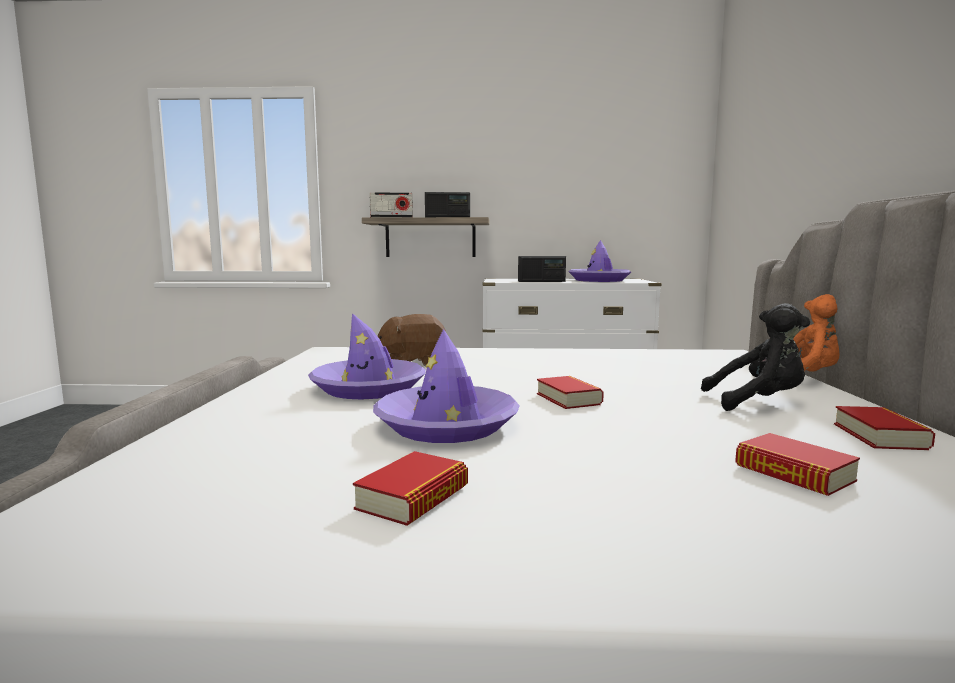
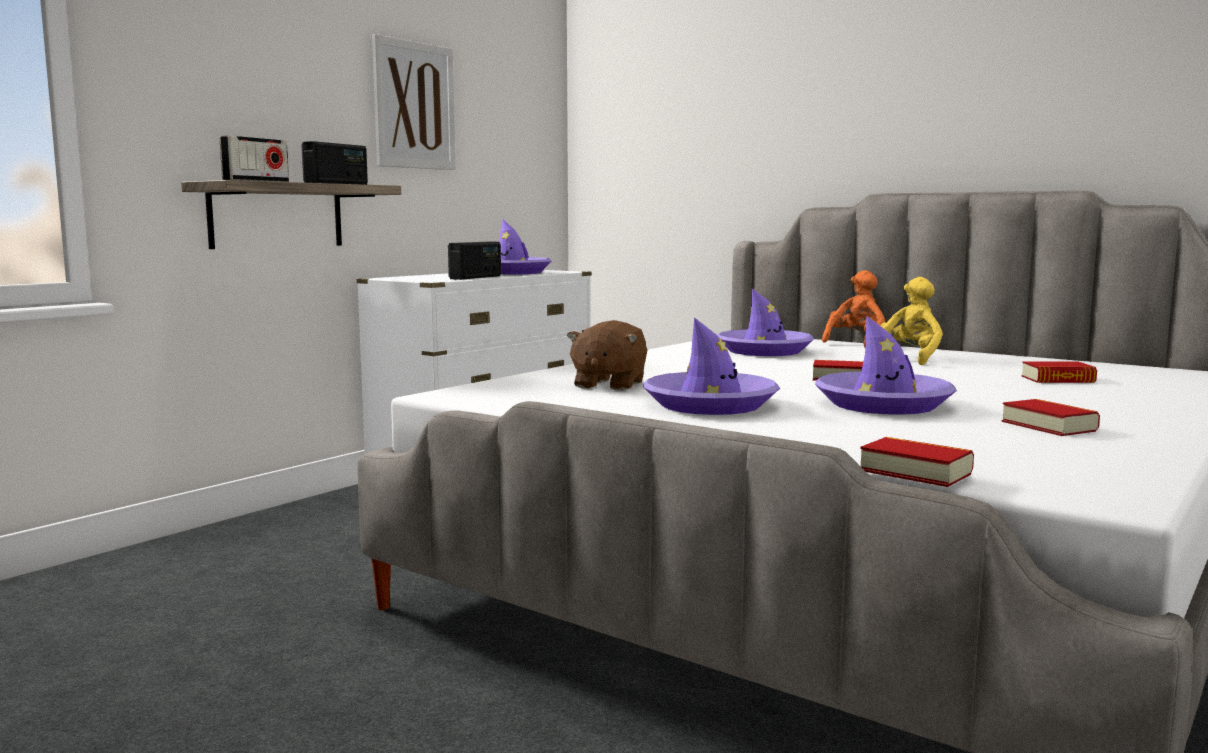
camera: 55 degrees left, 0 degrees up
(542, 161) = (414, 105): none -> picture
(661, 366) = (764, 351): none -> purple hat
(758, 402) = (909, 358): black plush toy -> yellow plush toy
(880, 436) = (1006, 360): book -> book (915, 472)

